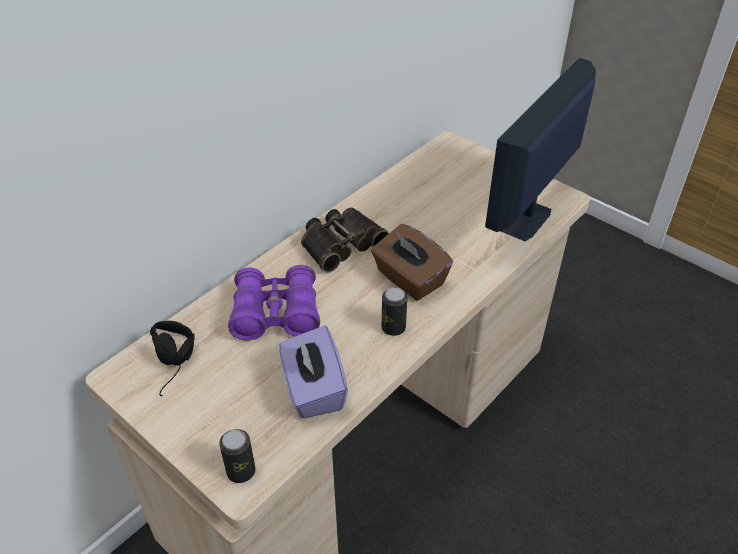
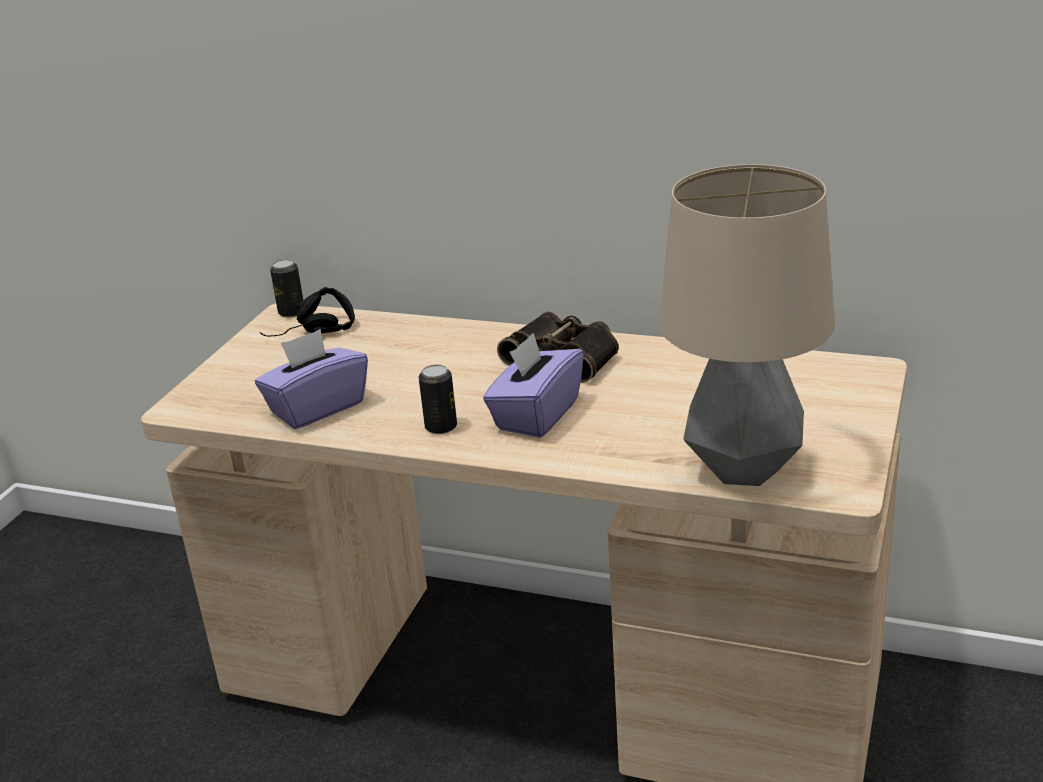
camera: 70 degrees right, 15 degrees down
(241, 471) = (195, 403): can -> can (291, 312)
(276, 314) = (416, 357): purple binoculars -> none
(409, 279) = (536, 415): brown tissue box -> purple tissue box
(524, 220) = (744, 468): monitor -> table lamp

